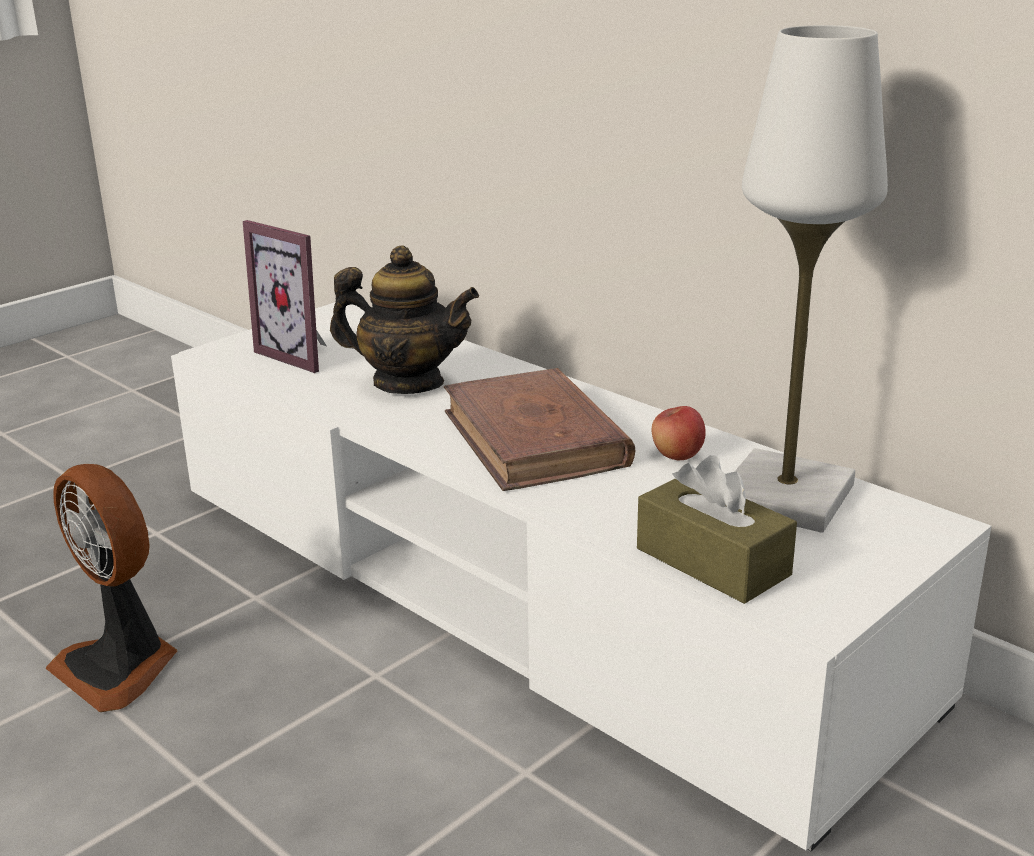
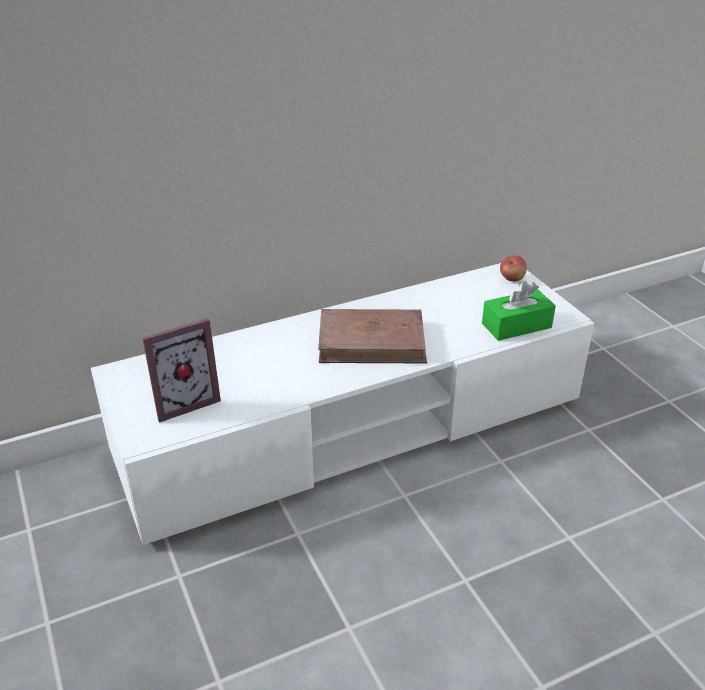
camera: 70 degrees left, 10 degrees up
(120, 667) = (342, 607): fan -> none
(408, 383) = (266, 368): teapot -> none
(677, 455) = (415, 307): apple -> apple (512, 279)
(712, 562) = (516, 325): brown tissue box -> green tissue box
(785, 496) = (469, 293): white table lamp -> none

